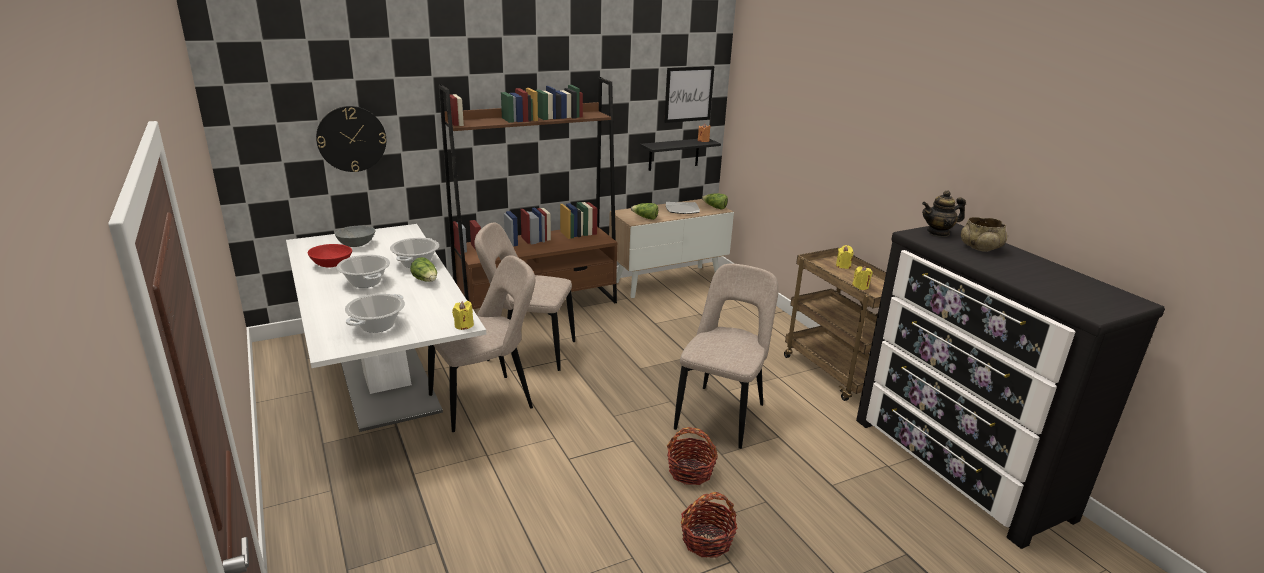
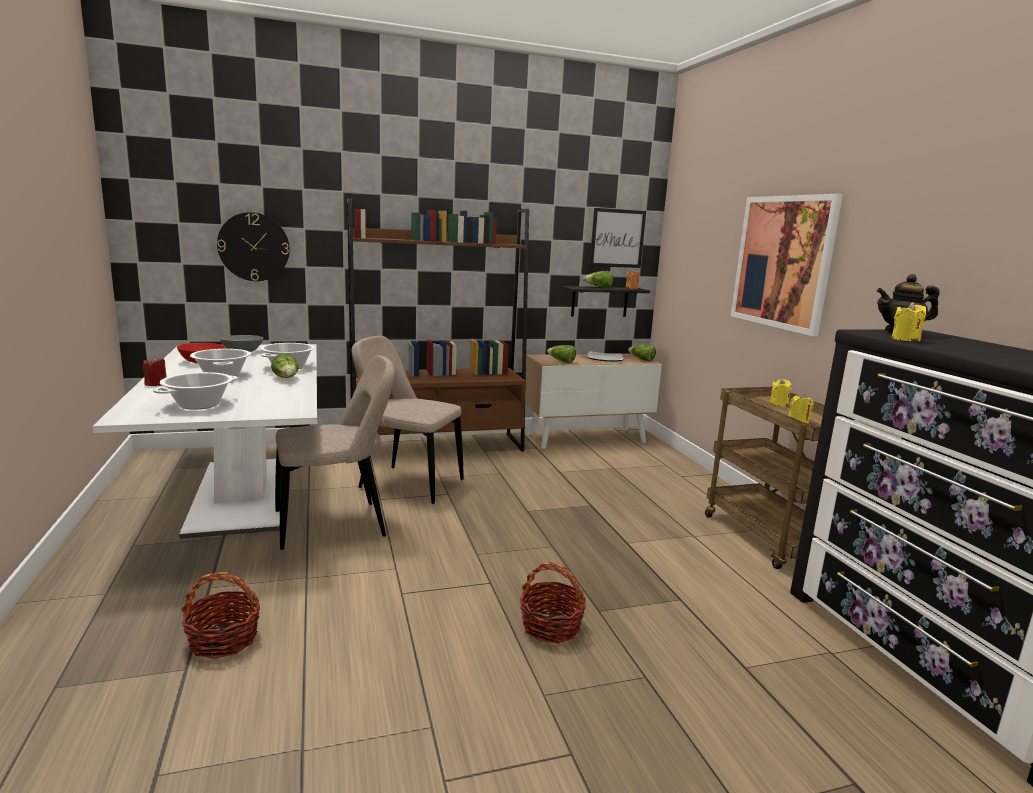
camera: 10 degrees right, 10 degrees down
(317, 302) = (156, 384): none -> red candle
(463, 325) = (294, 412): yellow candle -> yellow candle (905, 339)
(674, 143) = (599, 287): none -> lettuce
(707, 540) = (546, 718): basket -> basket (224, 639)
(722, 414) = (612, 566): beige chair -> none
(844, 140) = (782, 262): none -> picture
(980, 248) = (963, 344): beige bowl -> none

